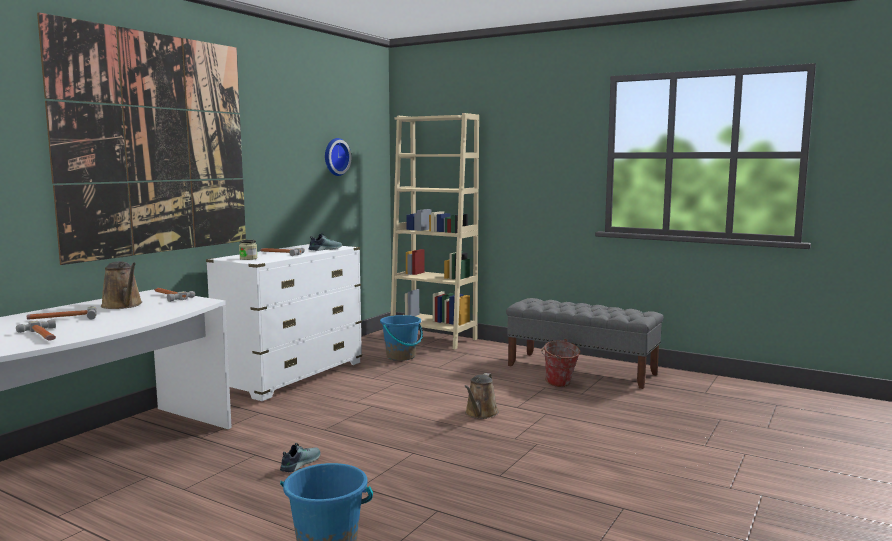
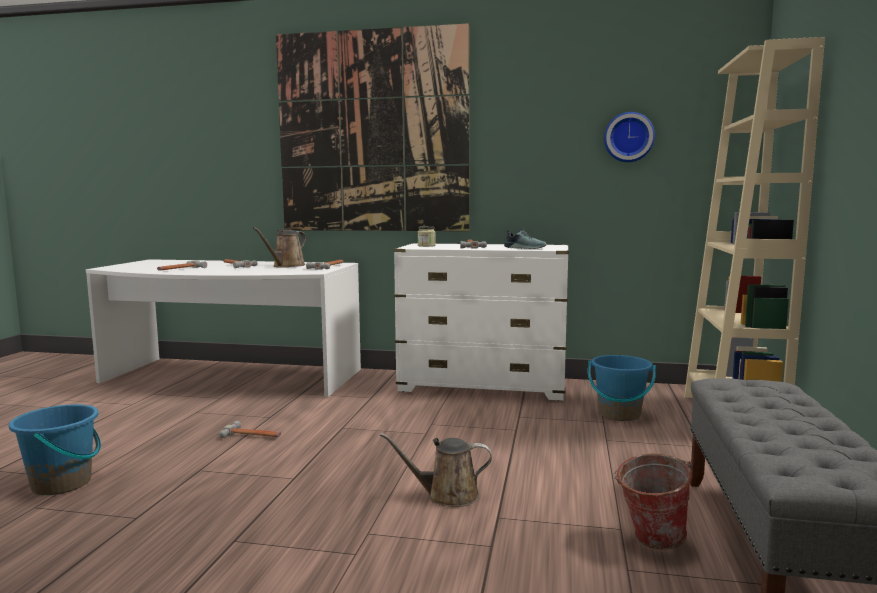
camera: 70 degrees right, 0 degrees up
(299, 463) = (252, 436): shoe -> hammer

